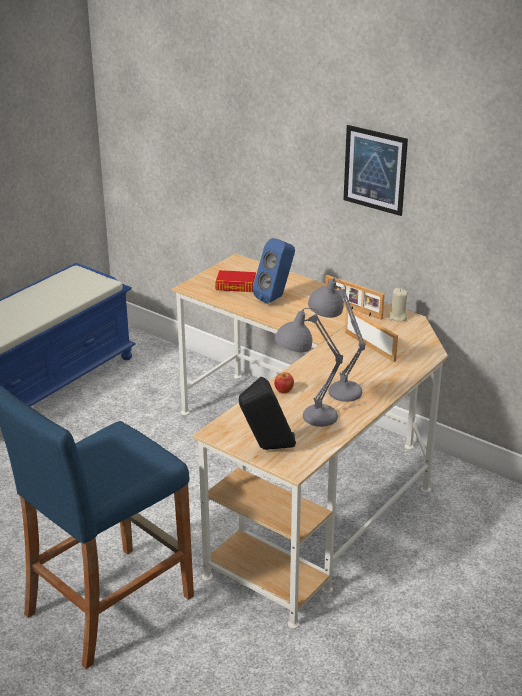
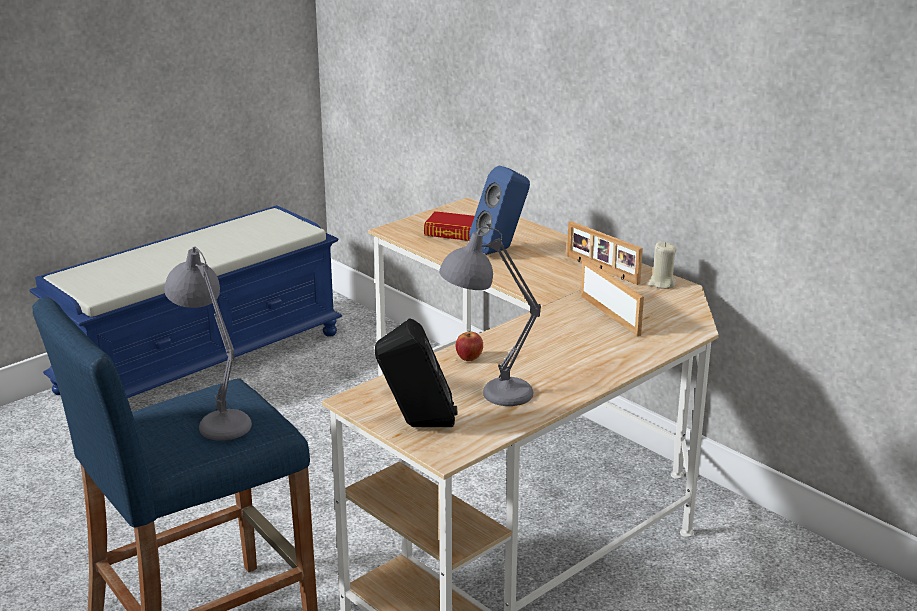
camera: 10 degrees right, 5 degrees down
(334, 386) = (541, 359): grey table lamp -> grey table lamp (215, 417)
(375, 170) = (641, 76): picture -> none

